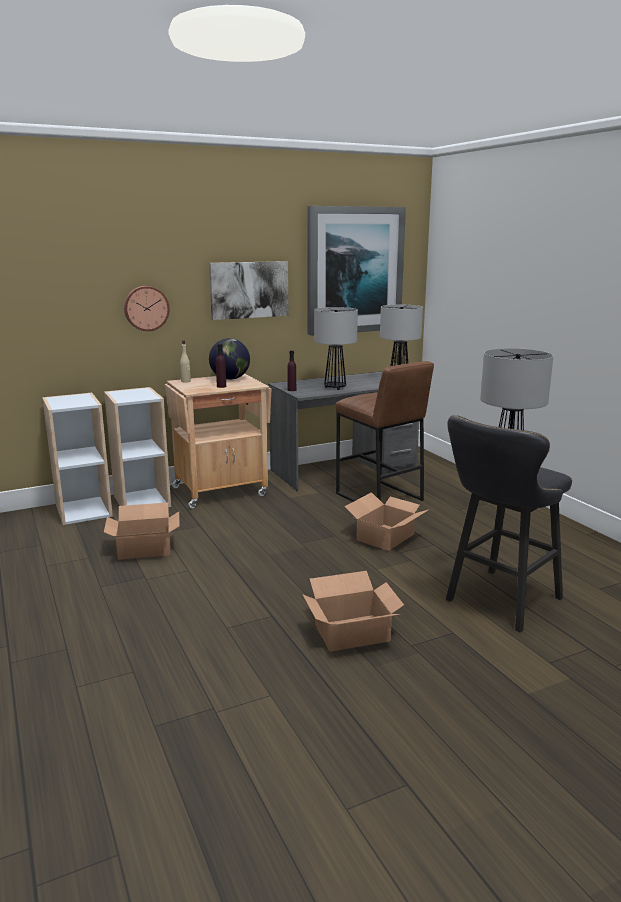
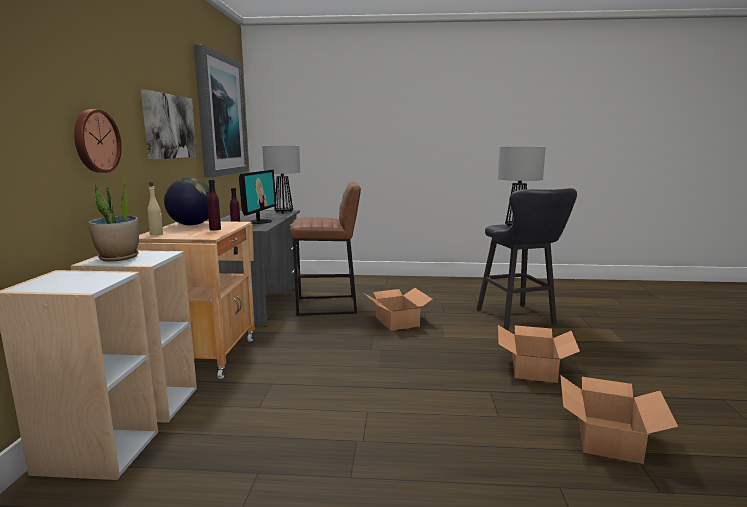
camera: 60 degrees left, 5 degrees down
(129, 393) = (119, 258): none -> potted plant
(144, 548) = (283, 427): cardboard box -> cardboard box (607, 438)
(335, 388) = (259, 221): table lamp -> monitor

